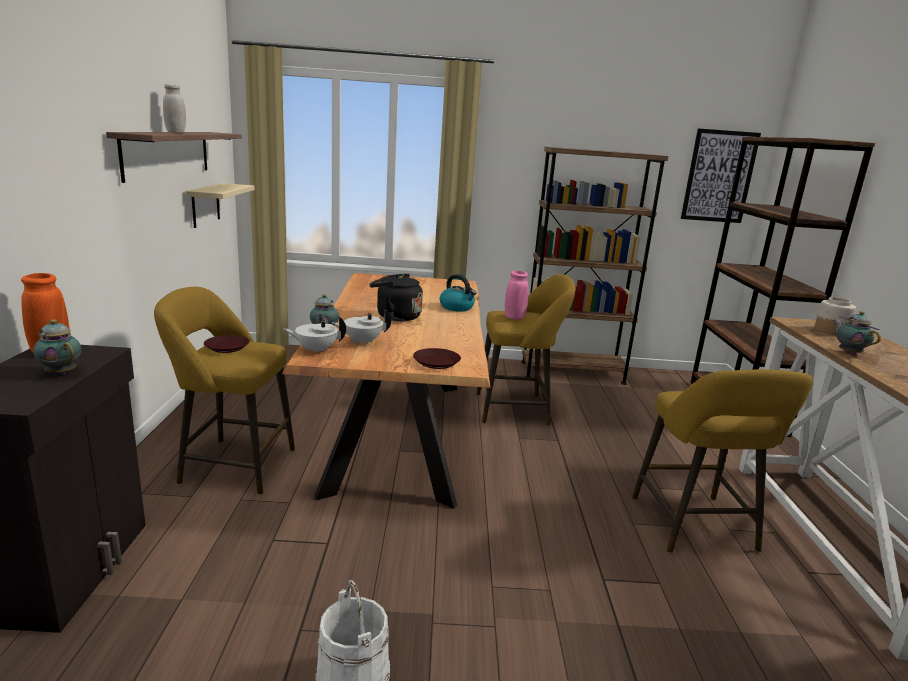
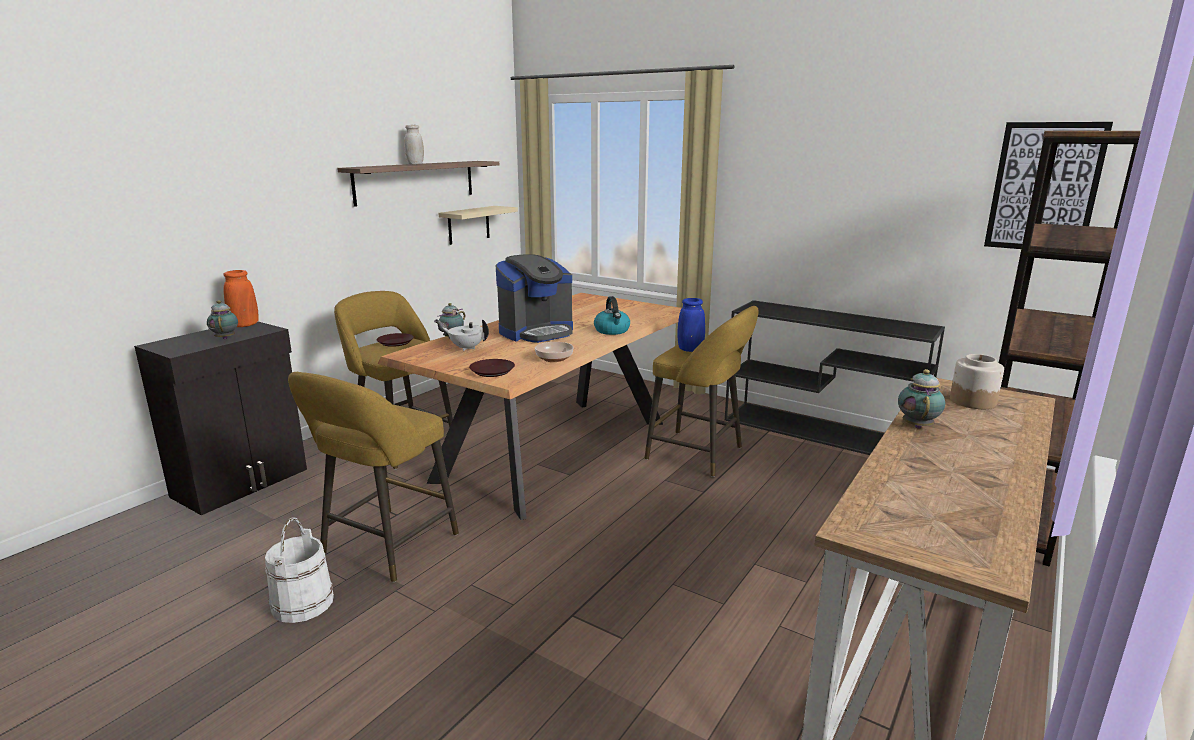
camera: 35 degrees right, 0 degrees up
(316, 350) = (420, 349): white teapot -> none
(395, 316) = (536, 332): black kettle -> coffee machine
(464, 341) = (554, 359): none -> bowl
(514, 317) = (690, 350): pink vase -> blue vase
(572, 372) = (822, 432): brown bookcase -> black console table
(696, 528) = (738, 611): yellow stool -> yellow stool (385, 548)

